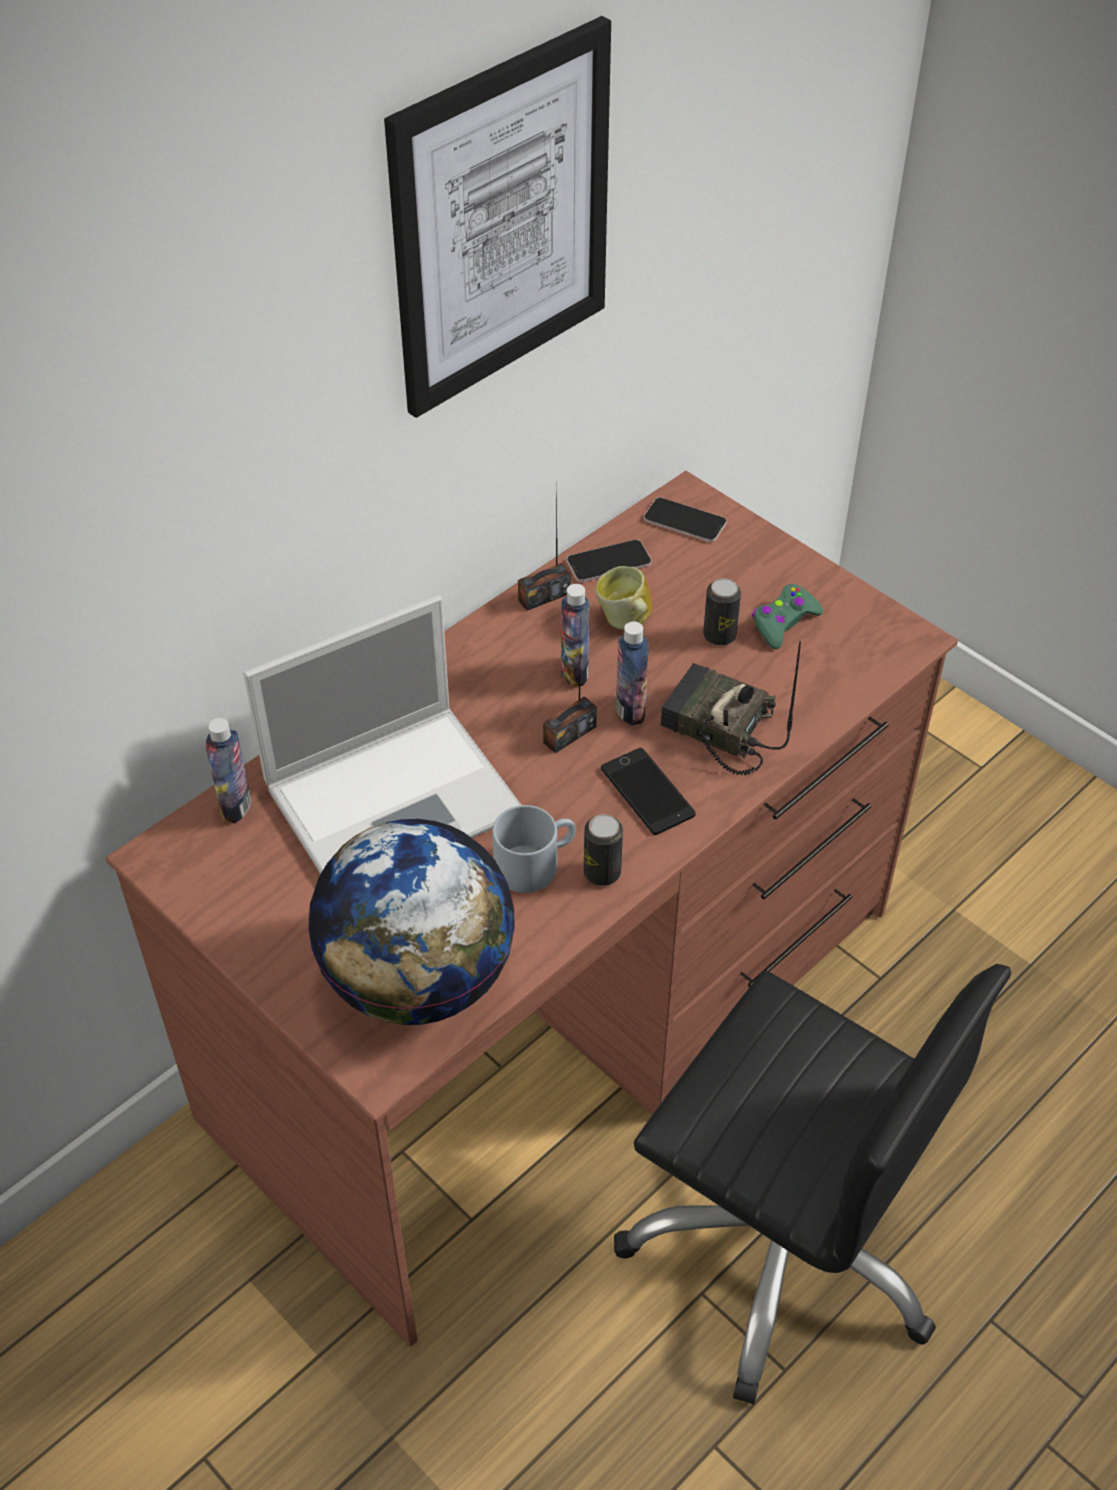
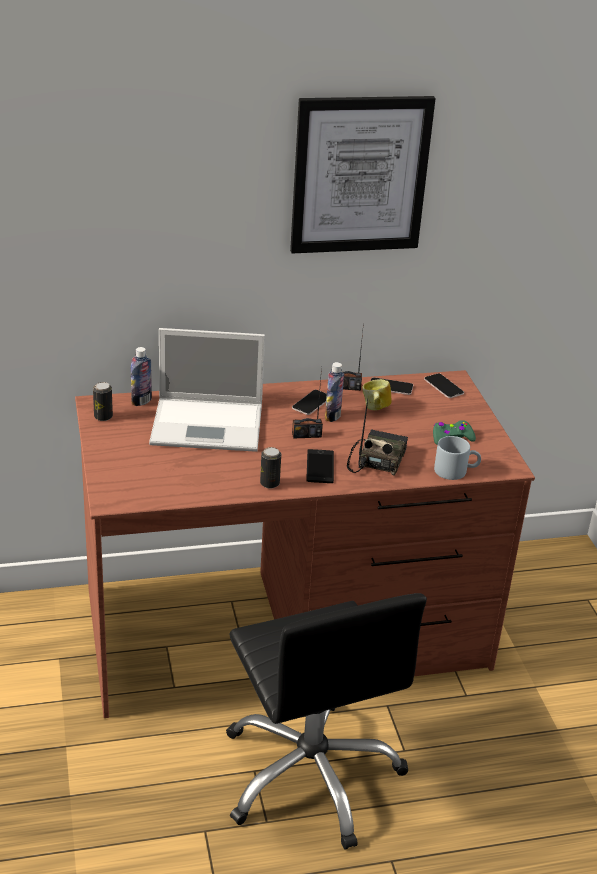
camera: 30 degrees right, 15 degrees down
(417, 979) = (154, 482): globe -> none
(518, 660) = (311, 403): none -> phone
(535, 862) = (244, 468): grey mug -> grey mug (456, 471)
(630, 710) = (343, 438): bottle -> none
(717, 729) = (376, 460): radio -> radio turned 45 degrees clockwise
(719, 635) = (415, 430): can -> can (103, 417)

